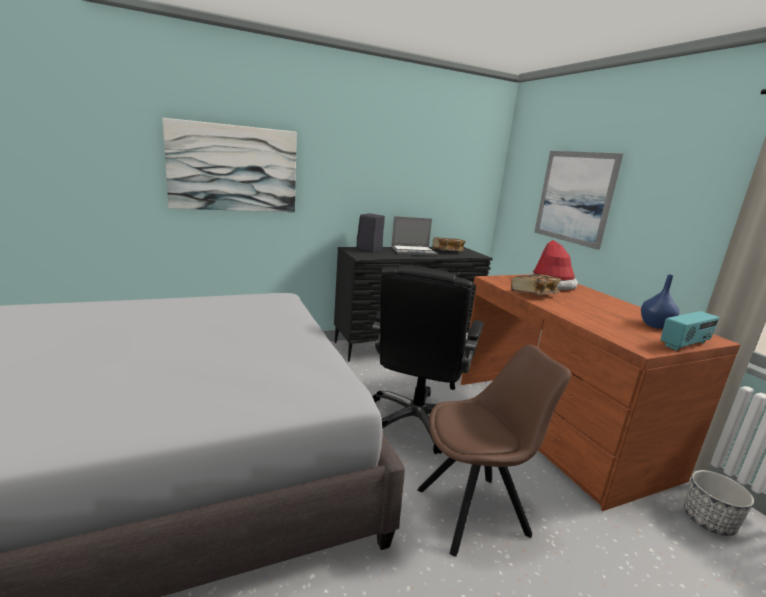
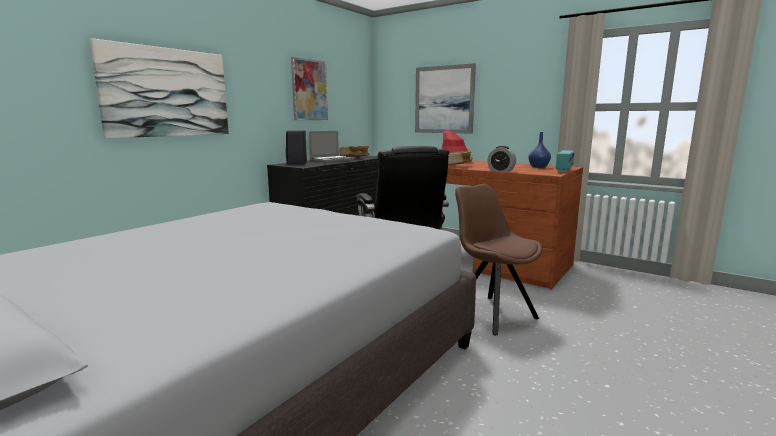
camera: 30 degrees left, 5 degrees down
(406, 170) = (309, 90): none -> picture
(473, 512) = (492, 314): brown chair -> brown chair turned 75 degrees counterclockwise
(575, 319) = (501, 170): none -> alarm clock
(708, 520) = (596, 277): planter -> none

